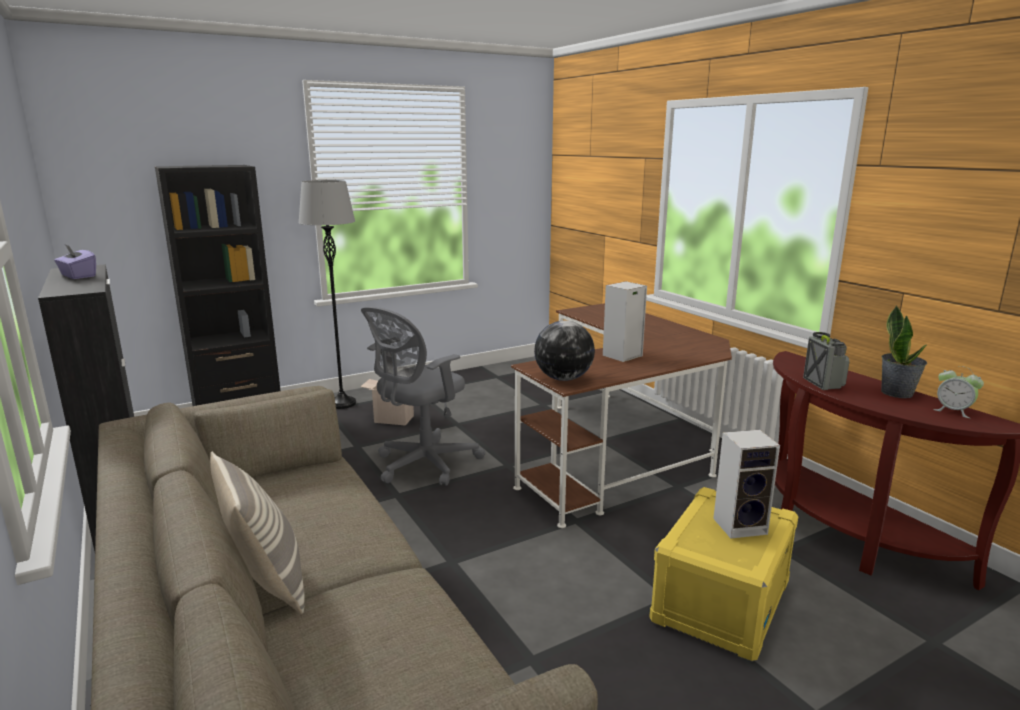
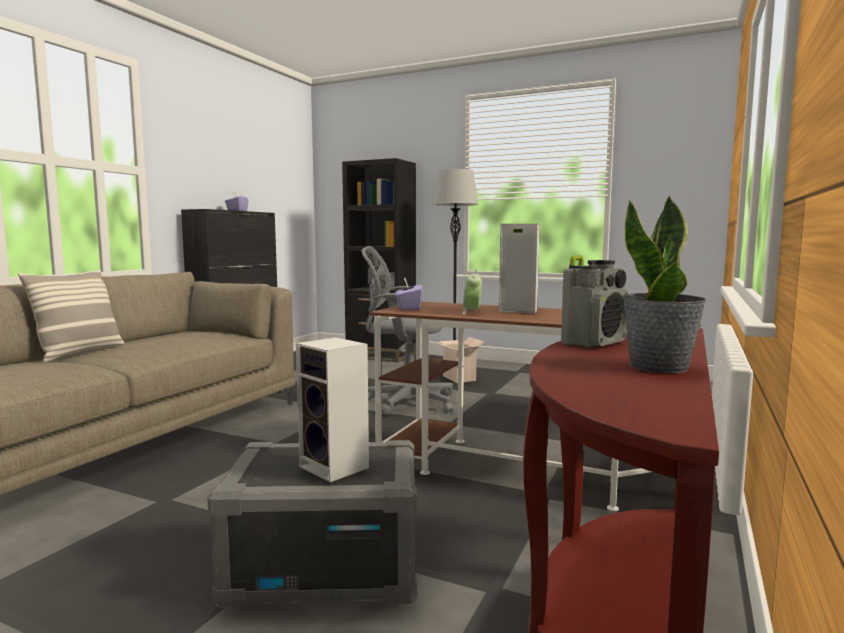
camera: 55 degrees right, 10 degrees down
(564, 378) = (408, 308): globe -> purple tissue box
(720, 600) = (325, 566): yellow storage box -> grey storage box
(953, 411) = (649, 392): alarm clock -> alarm clock (472, 312)

